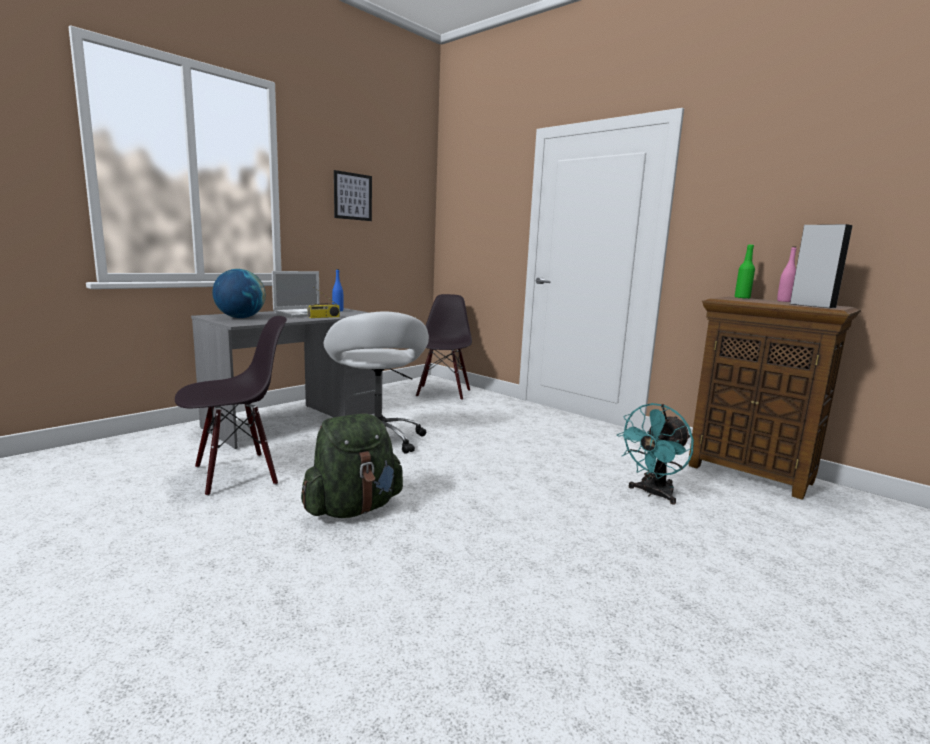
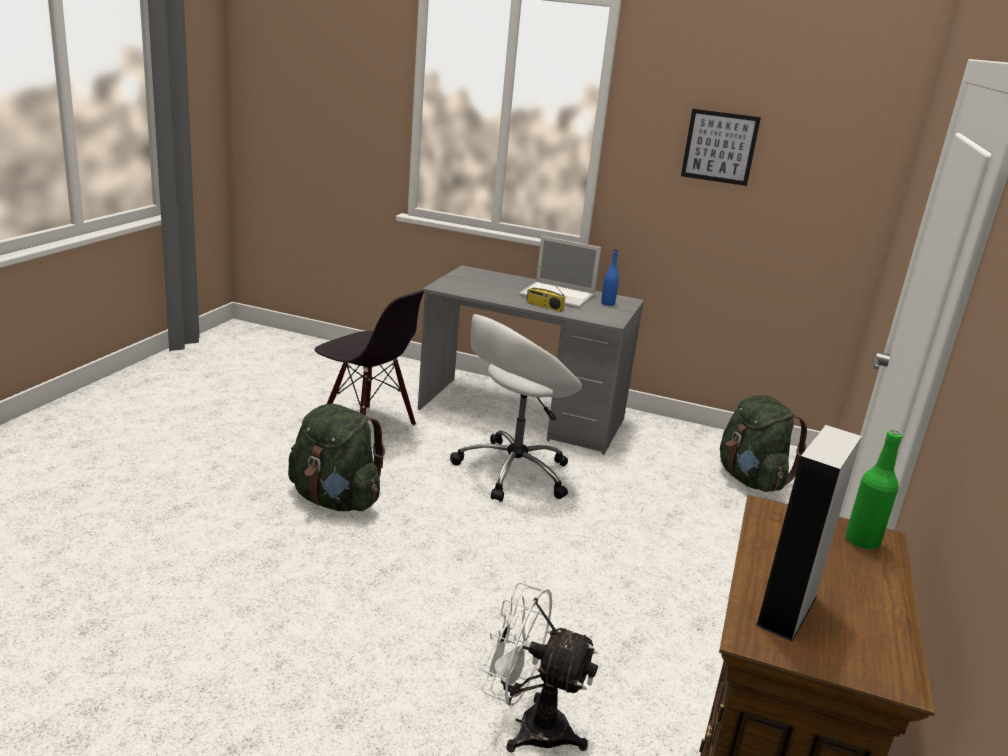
camera: 65 degrees right, 10 degrees up
(240, 318) = (477, 281): globe -> none
(442, 393) = (750, 479): black chair -> green backpack
(653, 494) = (529, 726): turquoise fan -> white fan
(784, 301) = (879, 592): pink bottle -> none

